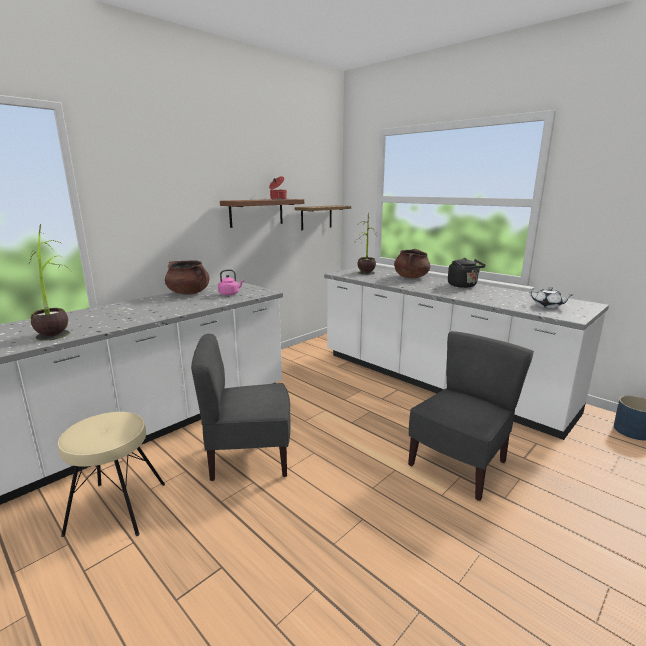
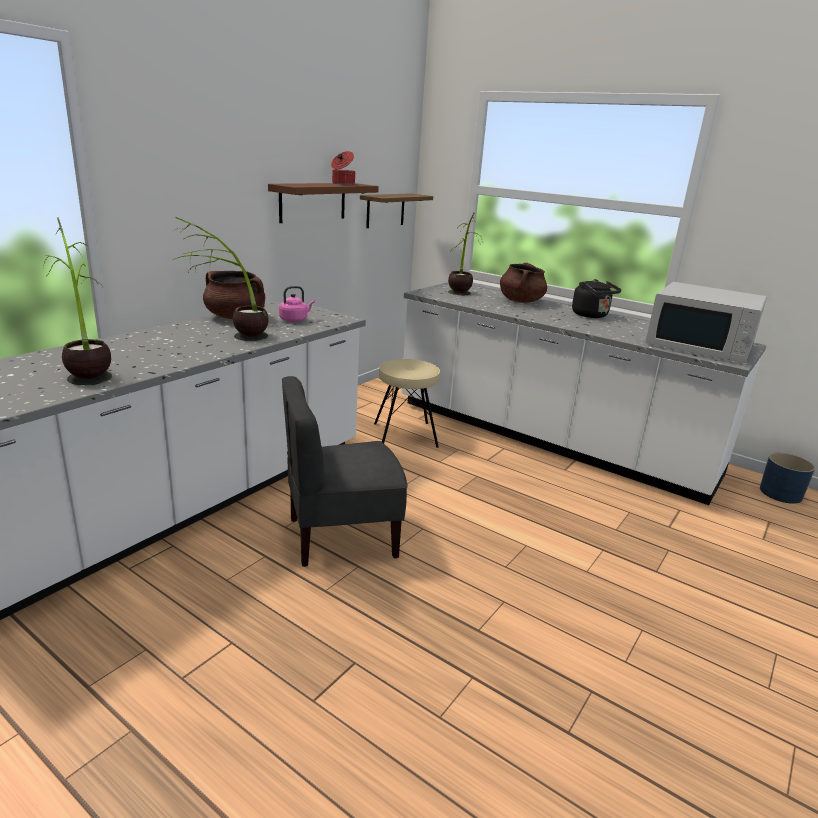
camera: 10 degrees left, 5 degrees up
(117, 508) = (192, 604): beige stool -> beige stool (405, 435)
(174, 306) = (230, 337): none -> potted plant
(459, 464) = (599, 536): grey chair -> none
(548, 306) = (701, 345): white teapot -> white microwave

